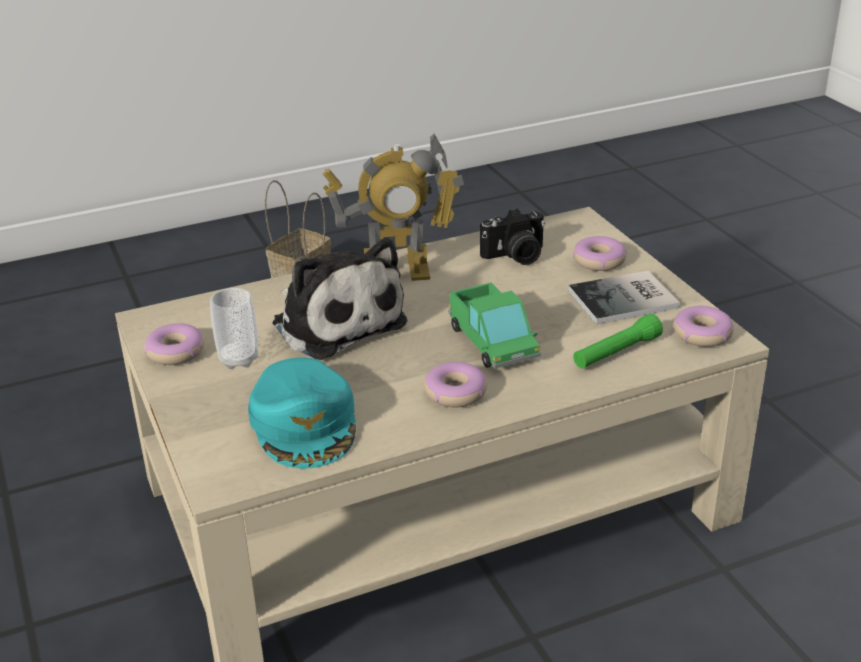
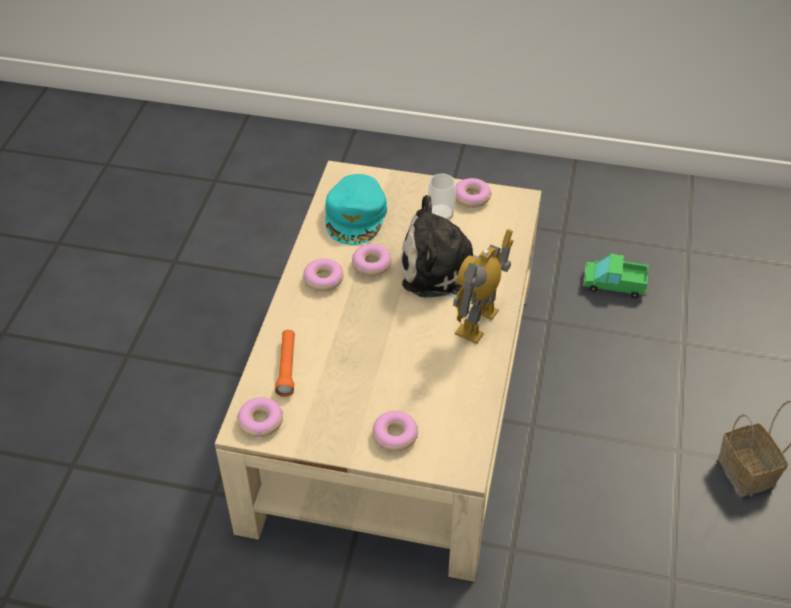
camera: 125 degrees right, 15 degrees up
(305, 423) = (356, 216): turquoise cap -> turquoise cap turned 105 degrees counterclockwise
(387, 370) = (371, 264): none -> donut
(493, 342) = (354, 321): toy truck -> toy truck (614, 284)
(515, 256) = (444, 394): camera -> none
(616, 352) = (287, 367): green flashlight -> orange flashlight
(626, 300) = (334, 413): book -> none

